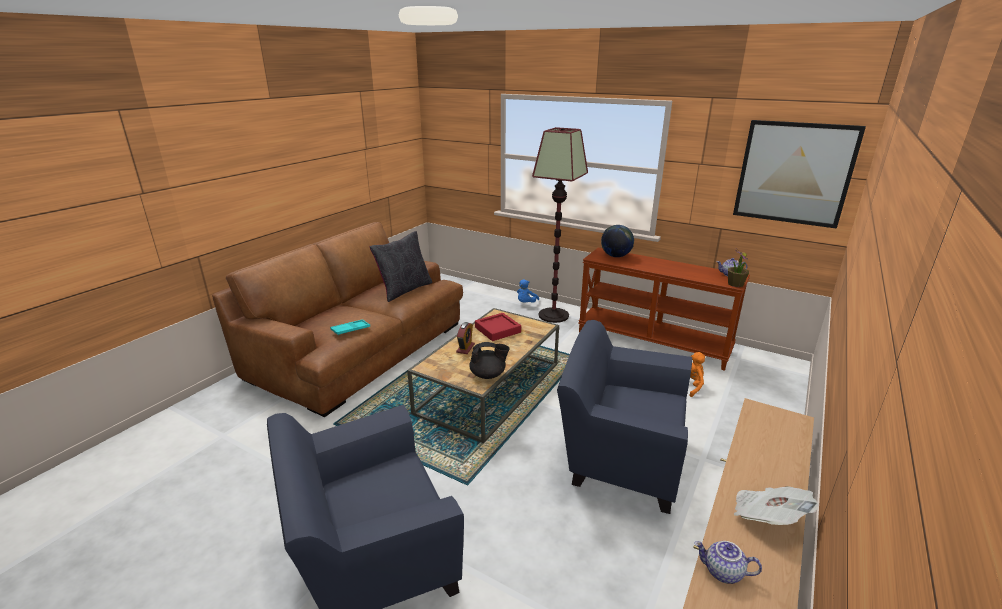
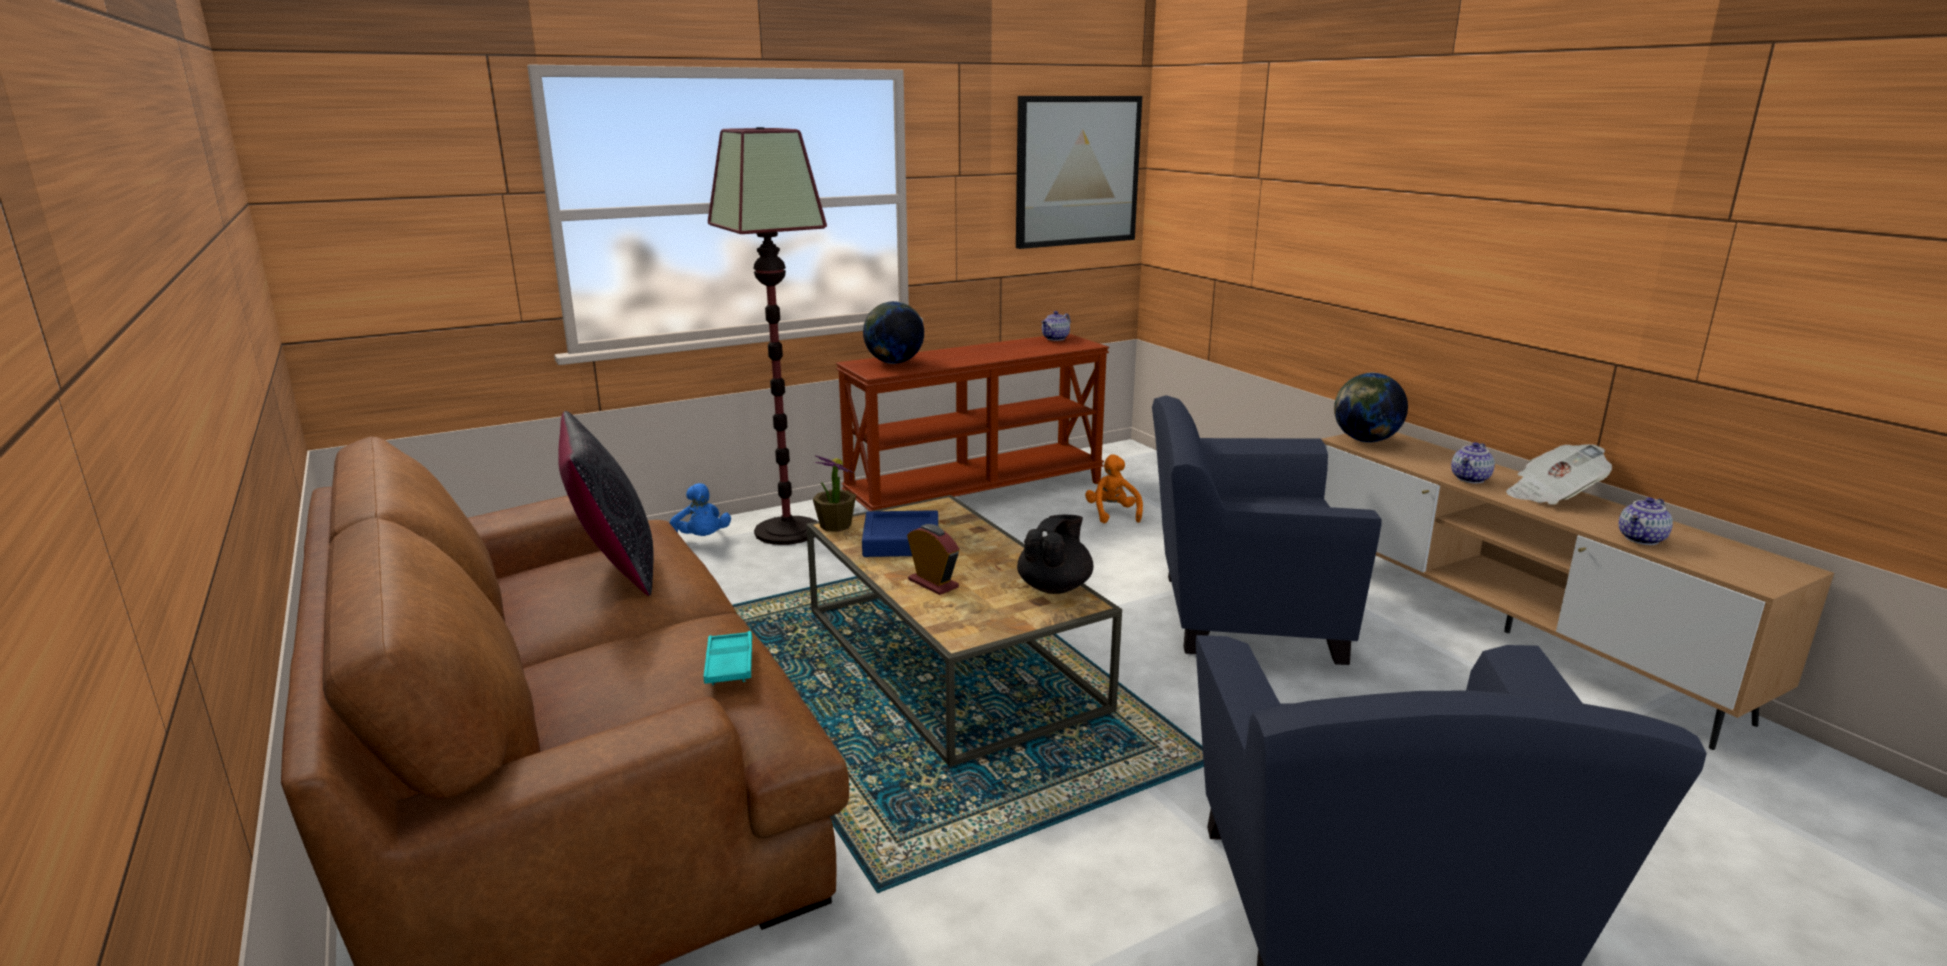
camera: 60 degrees left, 5 degrees down
(497, 330) = (901, 541): red tray -> blue tray
(619, 459) = (1237, 614): blue armchair -> blue armchair turned 45 degrees clockwise
(735, 284) = (1087, 344): potted plant -> potted plant (835, 525)
(750, 471) = (1471, 479): none -> teapot
(768, 415) = (1365, 440): none -> globe

